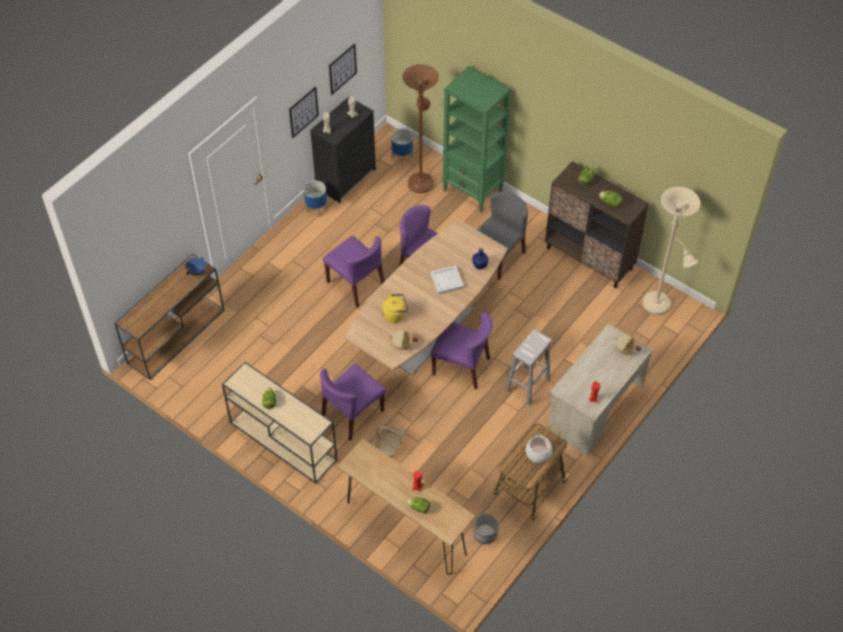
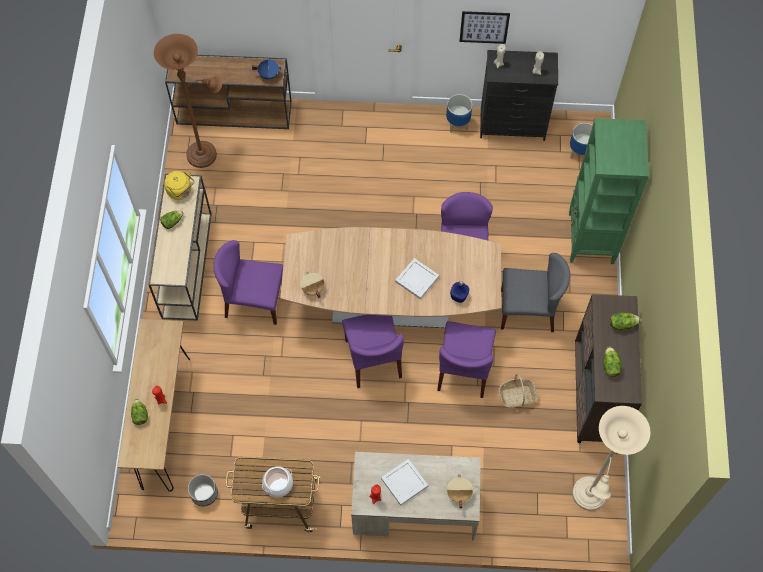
camera: 55 degrees right, 10 degrees up
(342, 69) = (558, 21): picture -> none
(356, 284) = (398, 211): purple chair -> purple chair (464, 370)
(389, 444) = (243, 352): basket -> basket (517, 396)
(395, 314) = (343, 260): yellow kettle -> yellow kettle (181, 191)
(420, 180) = (564, 186): brown floor lamp -> brown floor lamp (205, 153)
(527, 384) = (396, 430): white stool -> none
(595, 375) = (405, 482): none -> white tray

